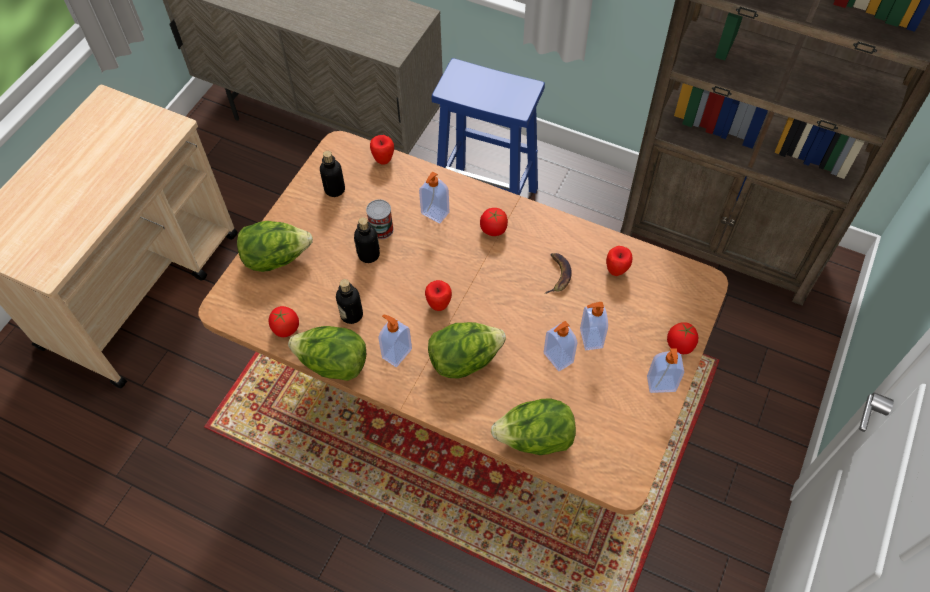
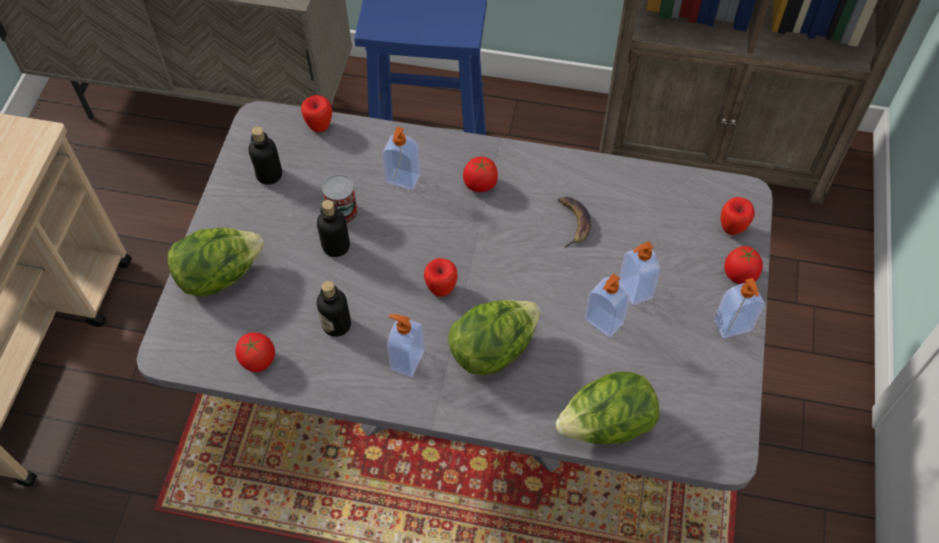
camera: 15 degrees left, 0 degrees up
(333, 364) = (331, 391): lettuce -> none
(466, 394) = (470, 392): brown dining table -> grey dining table
(616, 271) = (640, 203): apple -> apple (732, 228)

